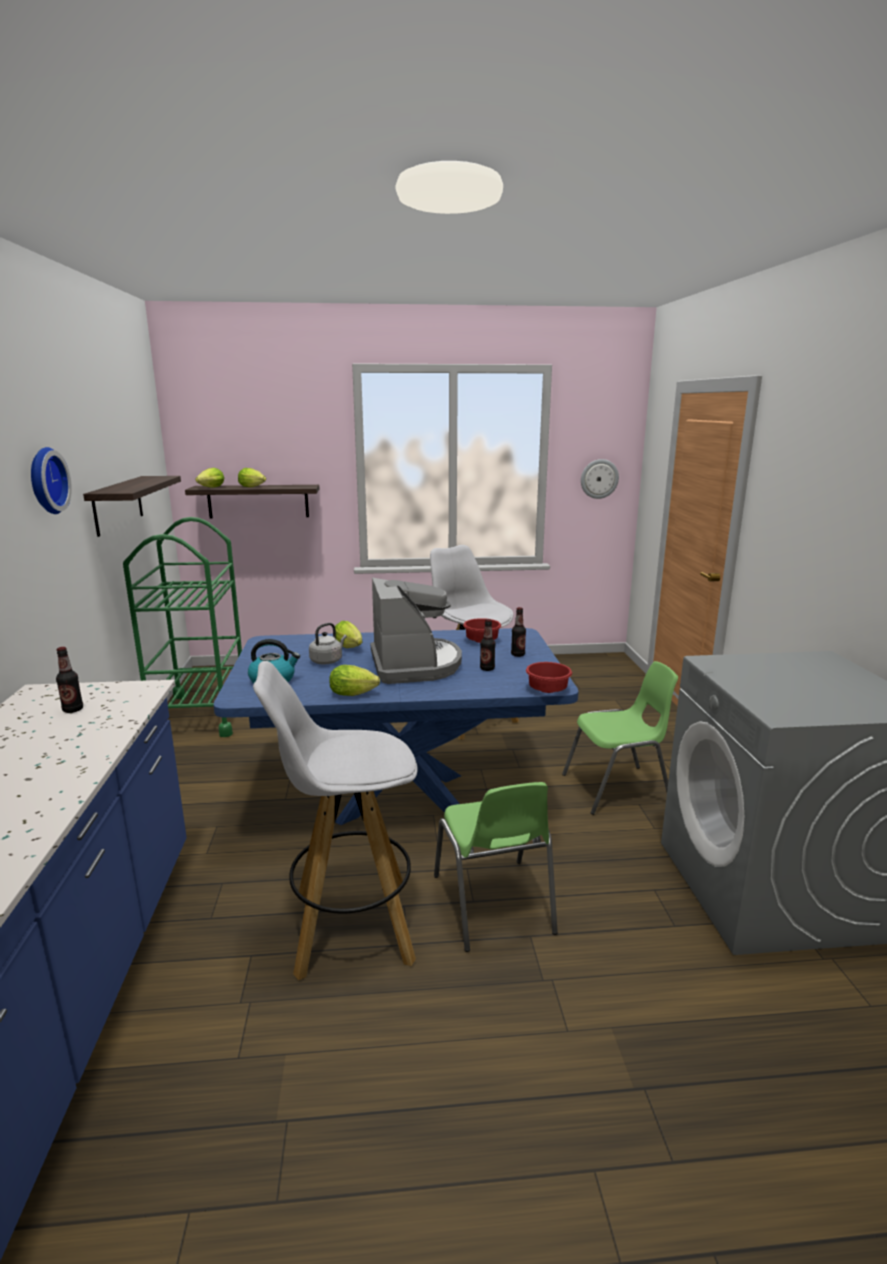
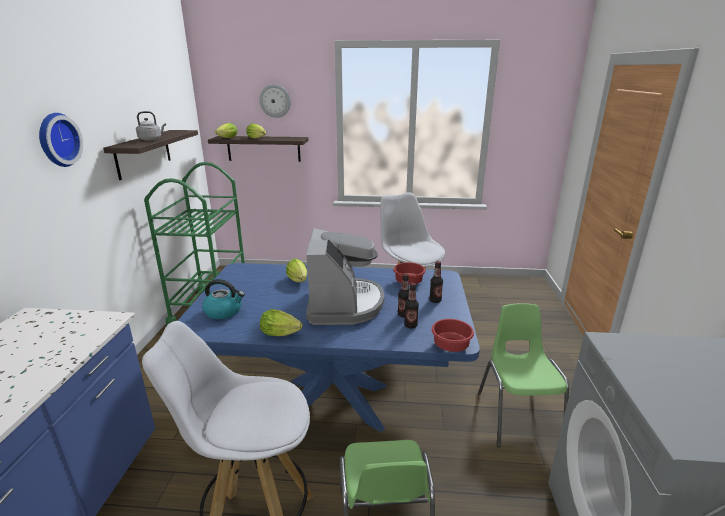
camera: 10 degrees right, 5 degrees up
(73, 710) = (38, 340): bottle -> bottle (410, 325)
(327, 661) = (275, 294): grey kettle -> grey kettle (151, 139)
(599, 478) = (534, 137): wall clock -> wall clock (275, 101)
(618, 789) = (517, 416): green chair -> green chair turned 90 degrees counterclockwise

